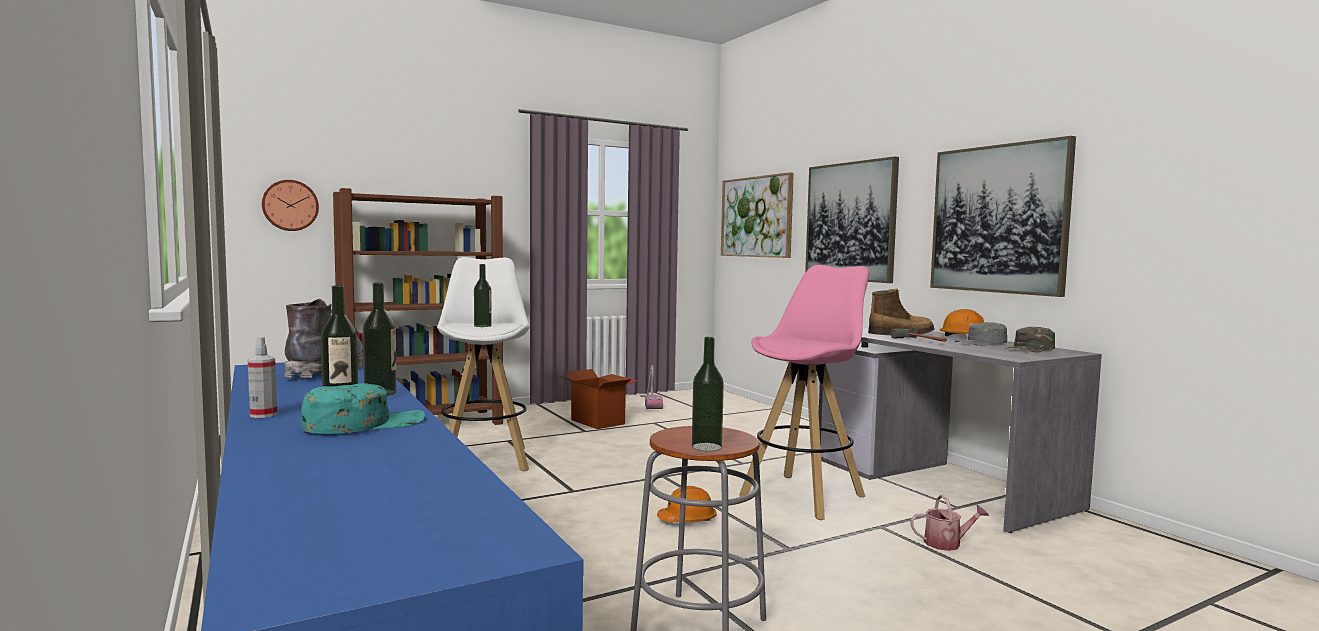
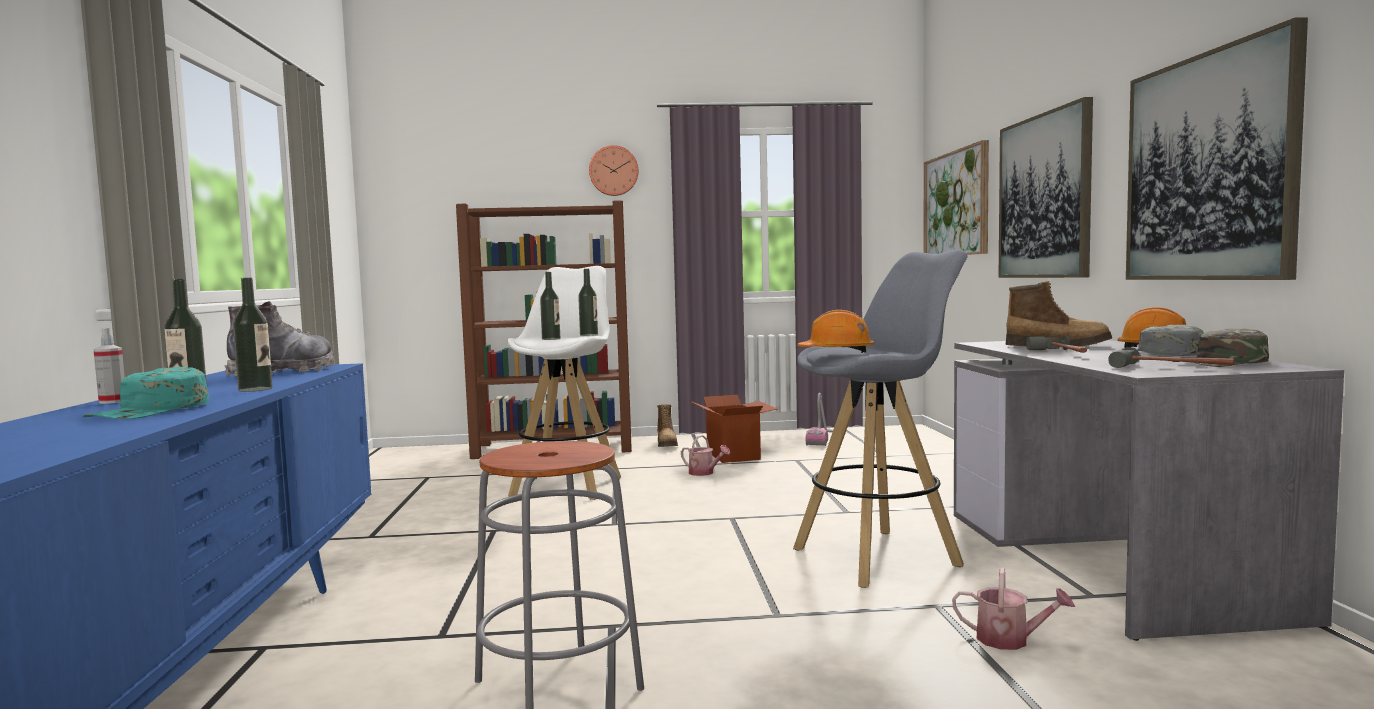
camera: 25 degrees right, 0 degrees up
(290, 205) = (433, 226): wall clock -> wall clock (613, 171)
(364, 424) = (151, 411): turquoise cap -> turquoise cap turned 120 degrees clockwise
(527, 415) = (667, 444): none -> boot
(593, 439) = (704, 473): none -> watering can
(687, 520) = (697, 567): orange hard hat -> orange hard hat (837, 352)
(706, 447) = (525, 461): bottle -> bottle (589, 335)
(805, 495) = (880, 556): pink stool -> grey stool
(1017, 354) = (1171, 368): none -> hammer

